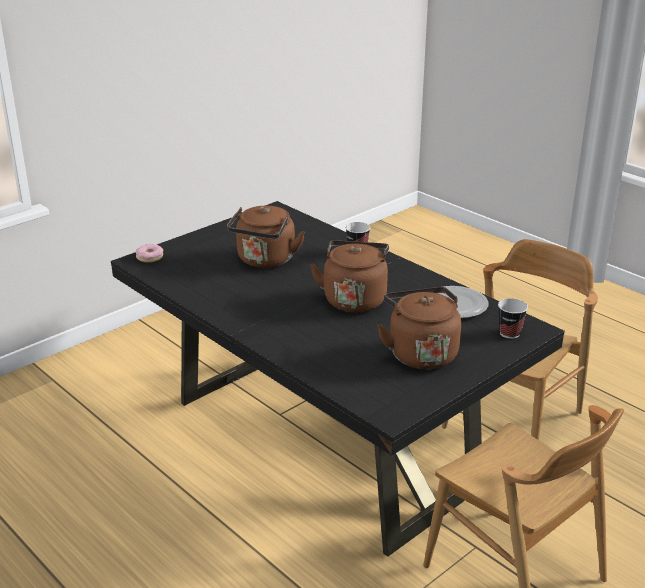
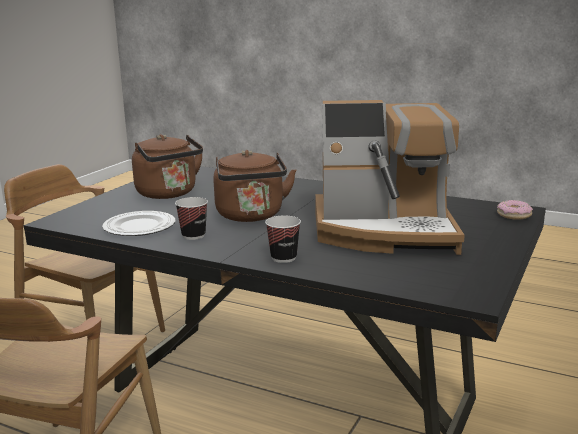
camera: 160 degrees right, 10 degrees down
(265, 261) = (385, 231): brown kettle -> coffee machine
(509, 333) = (83, 215): cup -> cup (193, 235)

